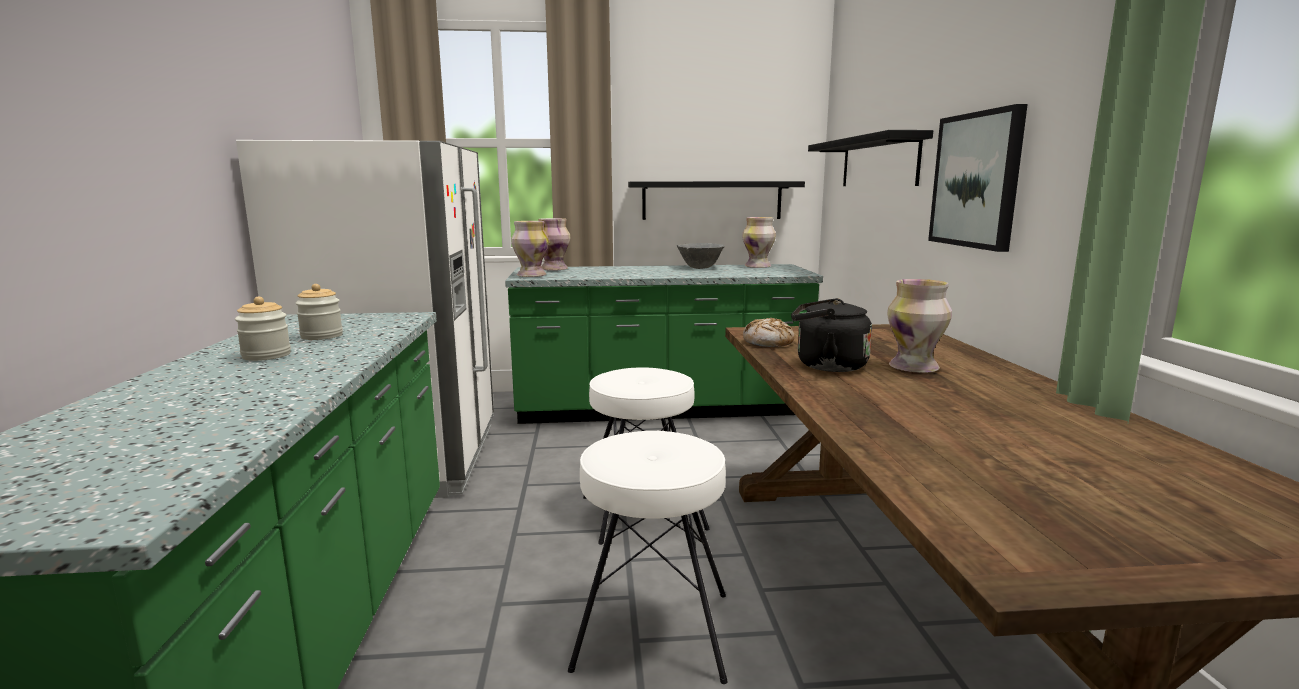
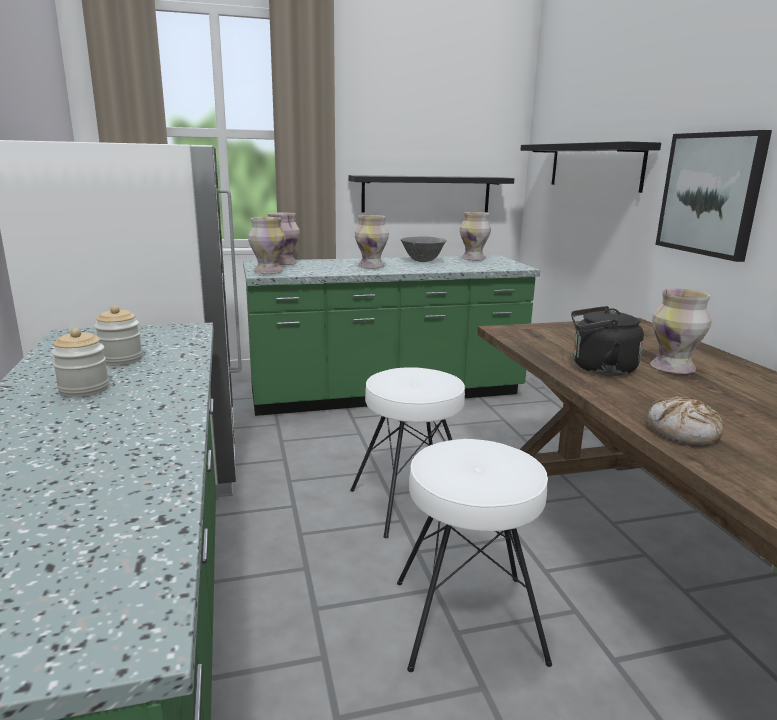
camera: 10 degrees left, 5 degrees up
(641, 272) = (371, 266): none -> vase
(768, 342) = (529, 343): bread -> bread (683, 432)

